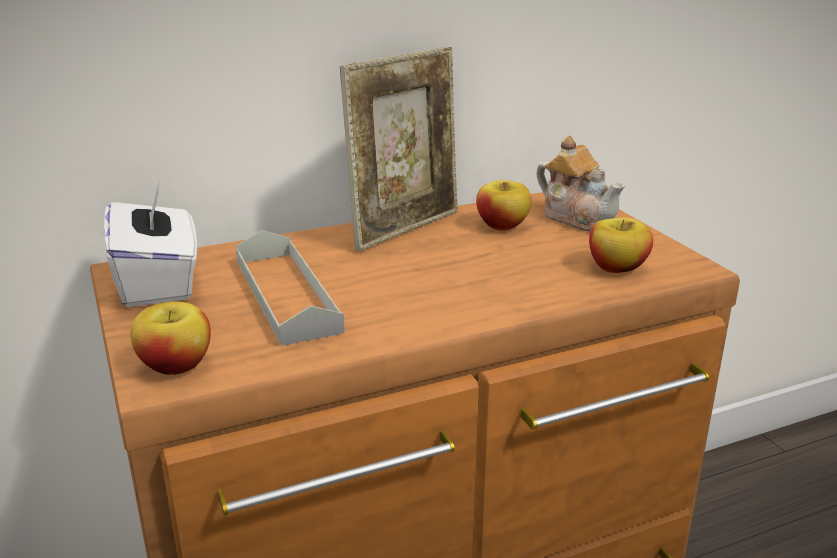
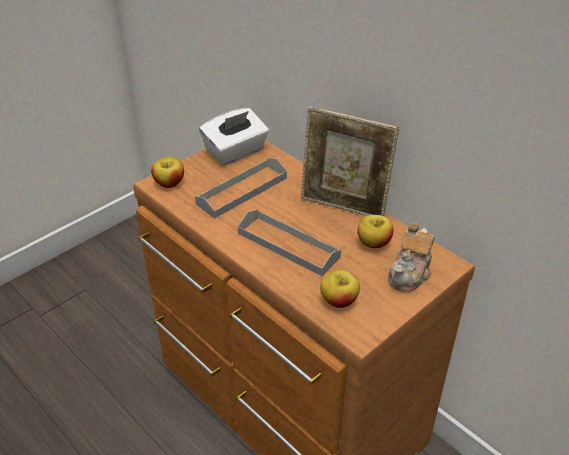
camera: 70 degrees right, 15 degrees up
(469, 281) = (288, 245): none -> grey tray

